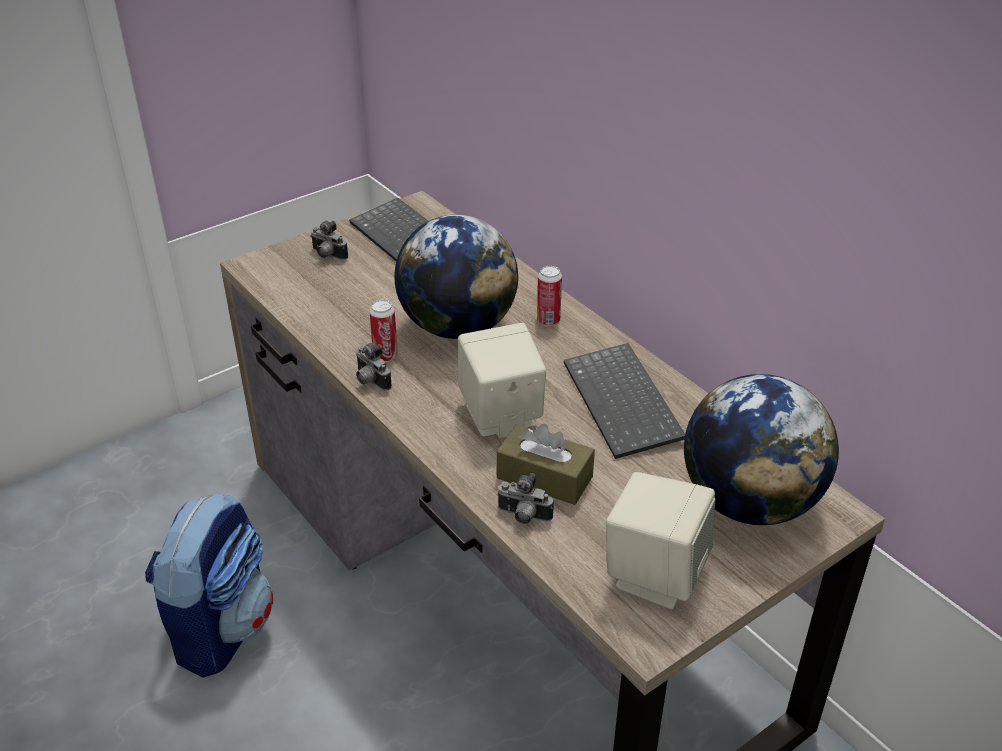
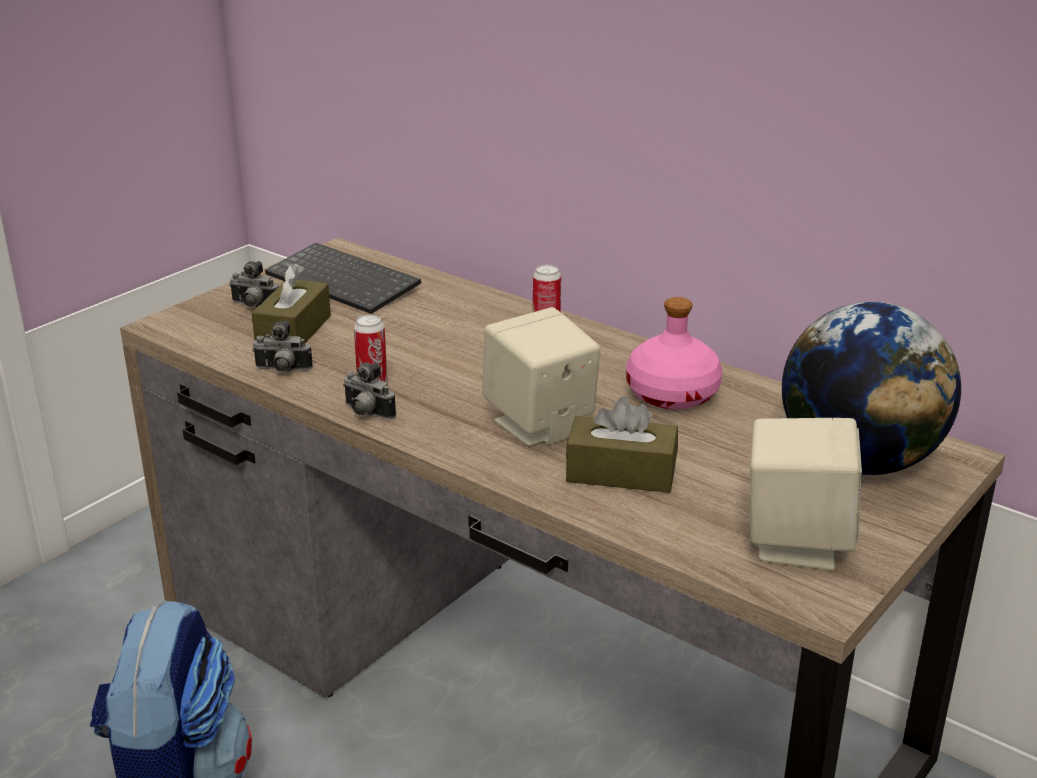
camera: 15 degrees left, 10 degrees down
(348, 287) = (293, 331): none -> brown tissue box
(458, 326) = (445, 351): globe -> none
(523, 517) = (617, 512): camera -> camera (282, 370)
(625, 403) = (673, 394): keyboard -> pink bottle

